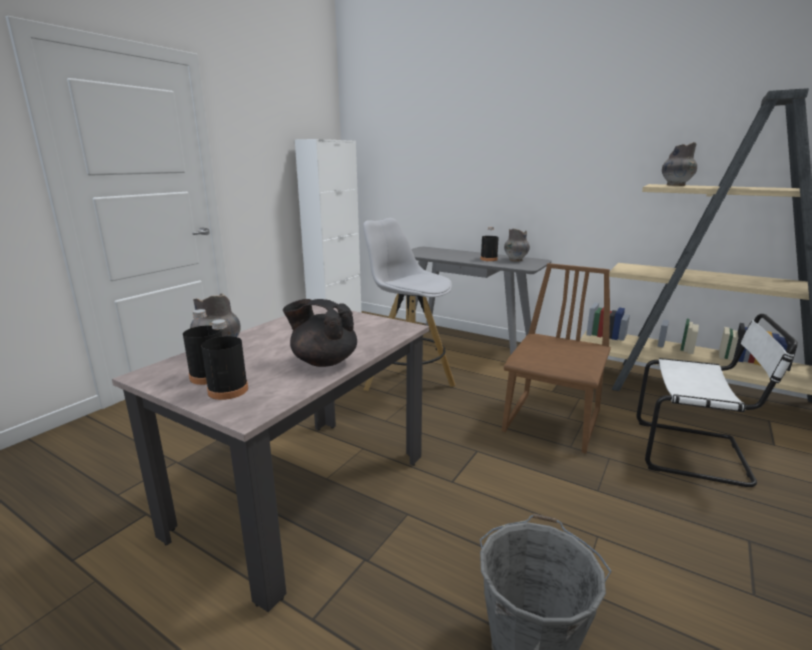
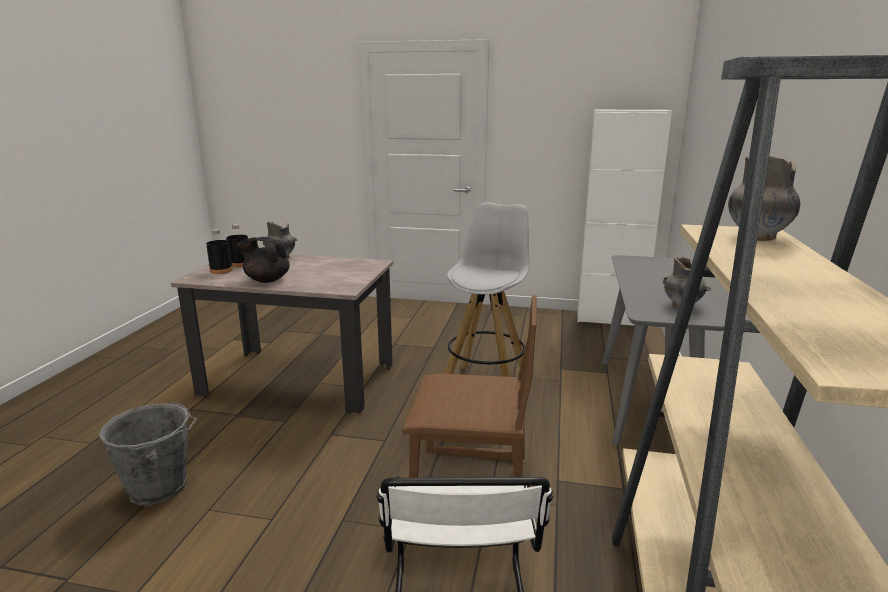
camera: 70 degrees right, 0 degrees up
(323, 361) = (266, 280): black teapot -> black teapot turned 75 degrees counterclockwise
(488, 259) = (659, 293): black bottle -> none

